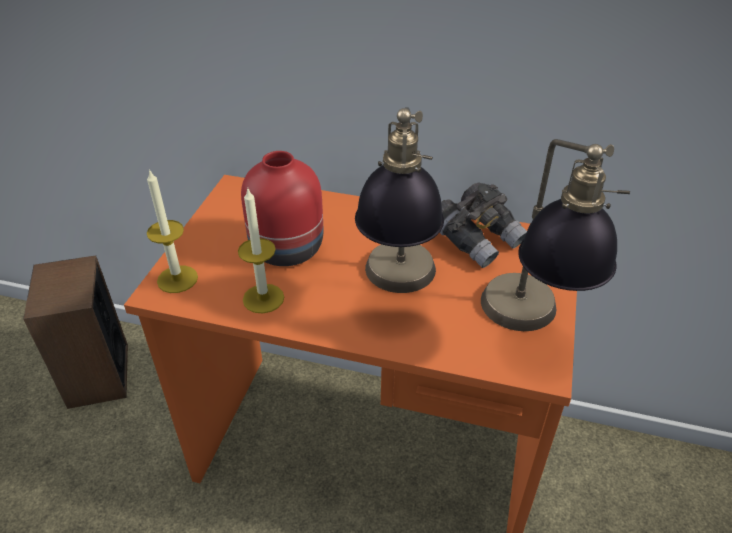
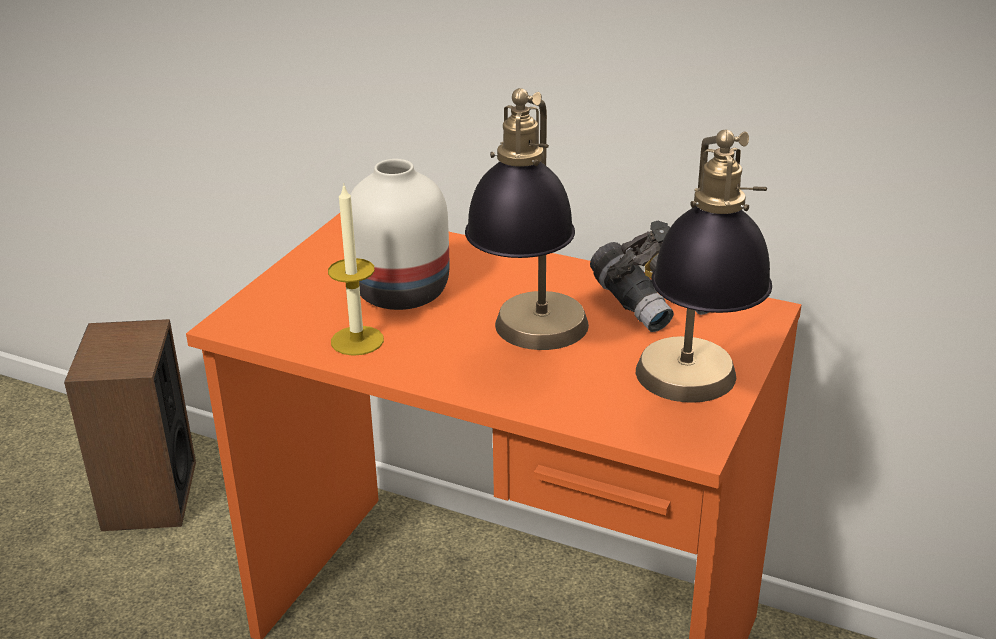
camera: 10 degrees right, 10 degrees down
(177, 279) = (256, 313): candle -> none
(287, 249) = (401, 293): red vase -> white vase

